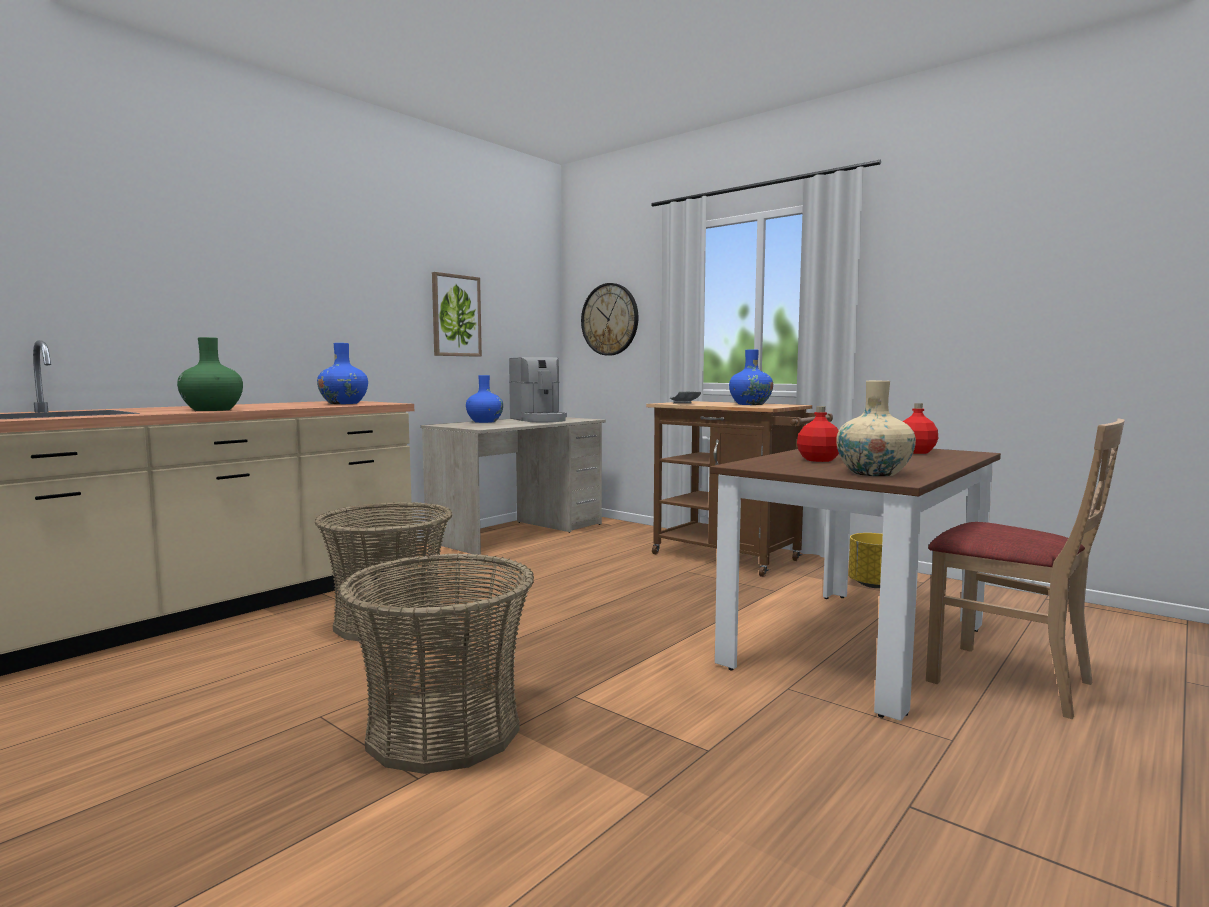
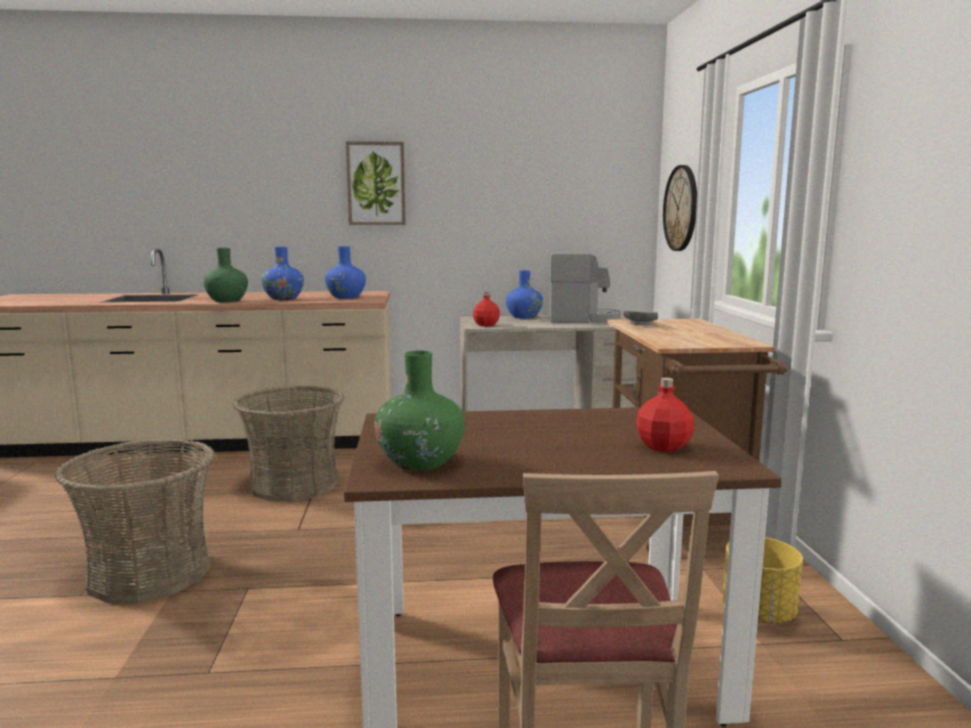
camera: 45 degrees right, 5 degrees up
(456, 315) = (508, 210): picture -> picture (376, 184)
(539, 419) = (582, 319): coffee machine -> coffee machine turned 105 degrees counterclockwise
(750, 404) = (699, 335): blue vase -> blue vase (284, 298)
(819, 460) = (486, 430): red bottle -> red bottle (486, 325)
(873, 473) = (420, 462): beige vase -> green vase

